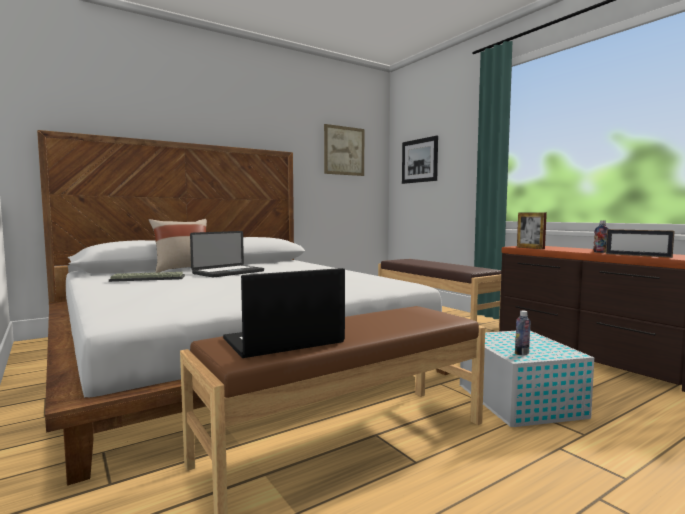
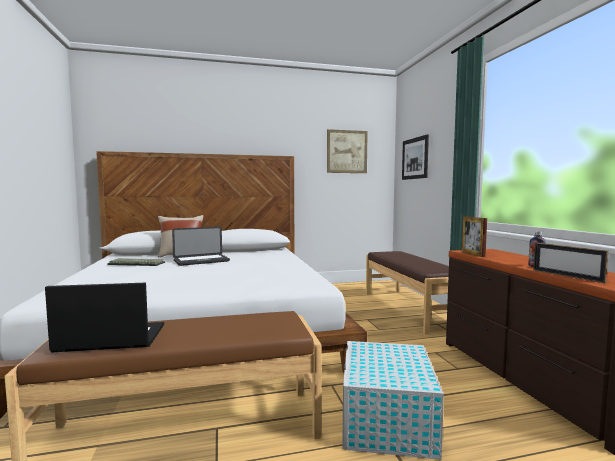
camera: 20 degrees right, 0 degrees up
(522, 353) = (370, 374): bottle -> none

